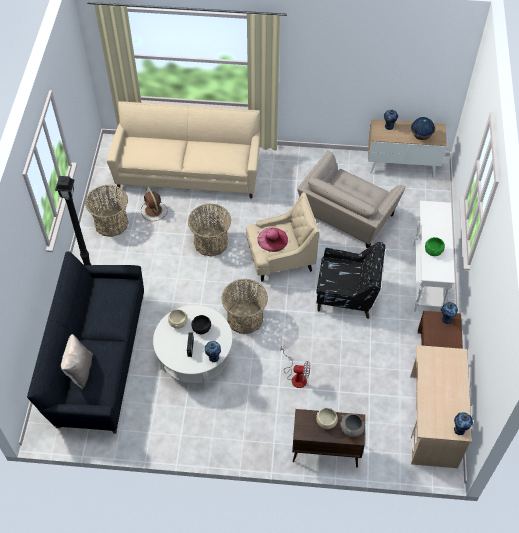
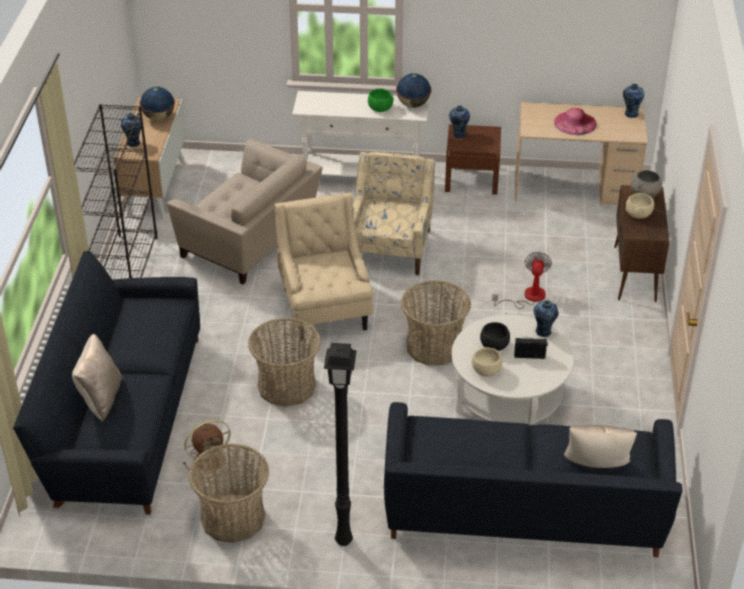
camera: 90 degrees left, 15 degrees down
(159, 141) = (101, 398): none -> beige pillow
(188, 171) = (123, 418): beige sofa -> black sofa
(272, 239) = (328, 273): pink hat -> pink hat (575, 123)
(317, 159) = (126, 268): none -> black bookcase
(347, 295) = (390, 247): black armchair -> beige armchair
(441, 272) = (413, 105): none -> globe

